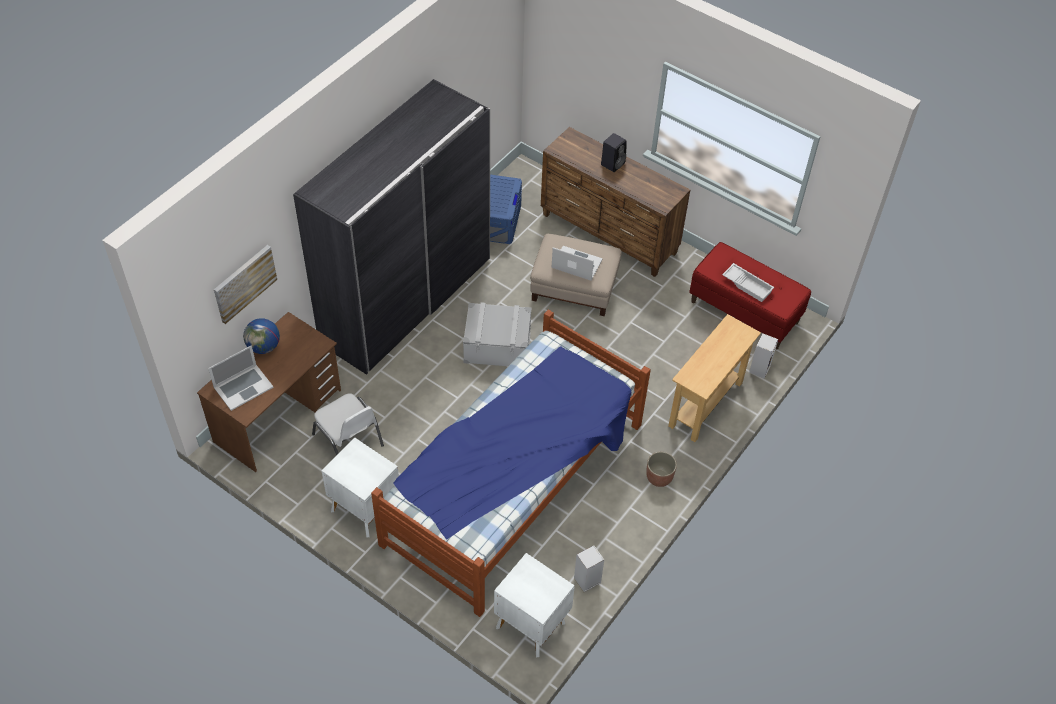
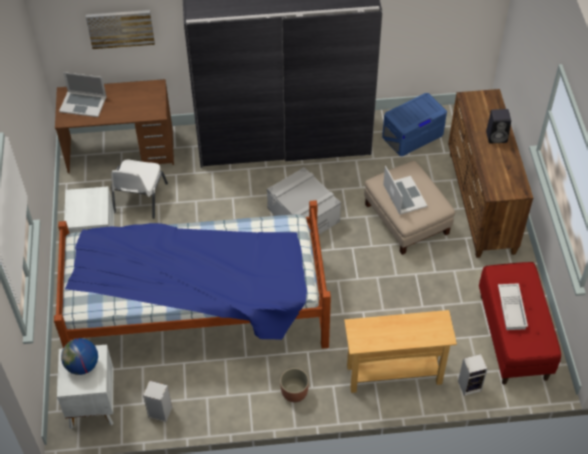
camera: 50 degrees right, 0 degrees up
(264, 347) = (124, 89): globe -> globe (82, 365)

